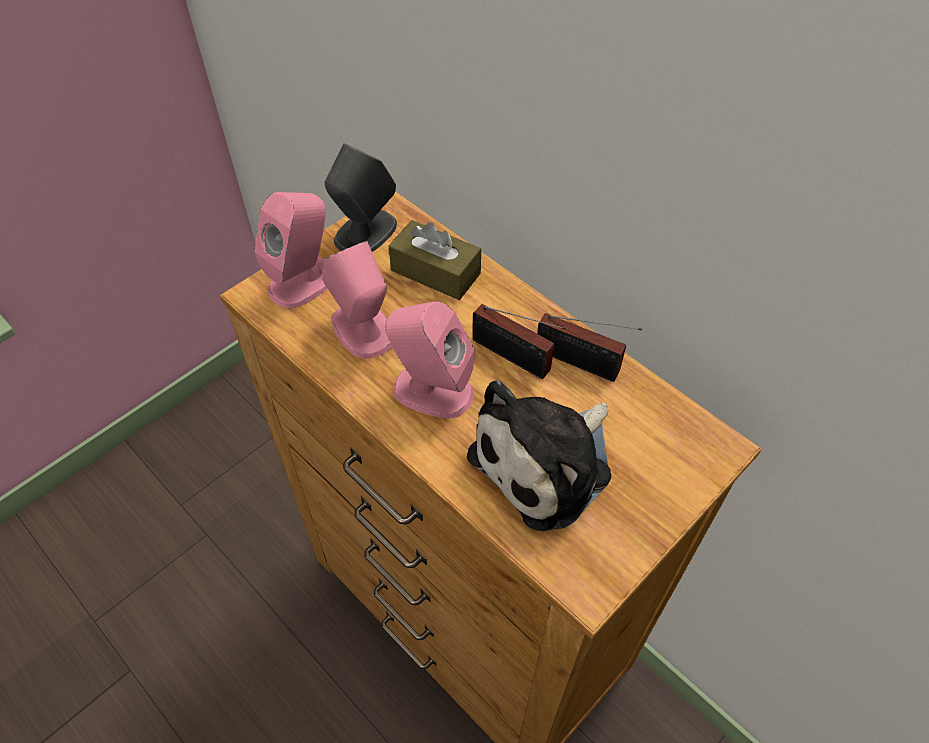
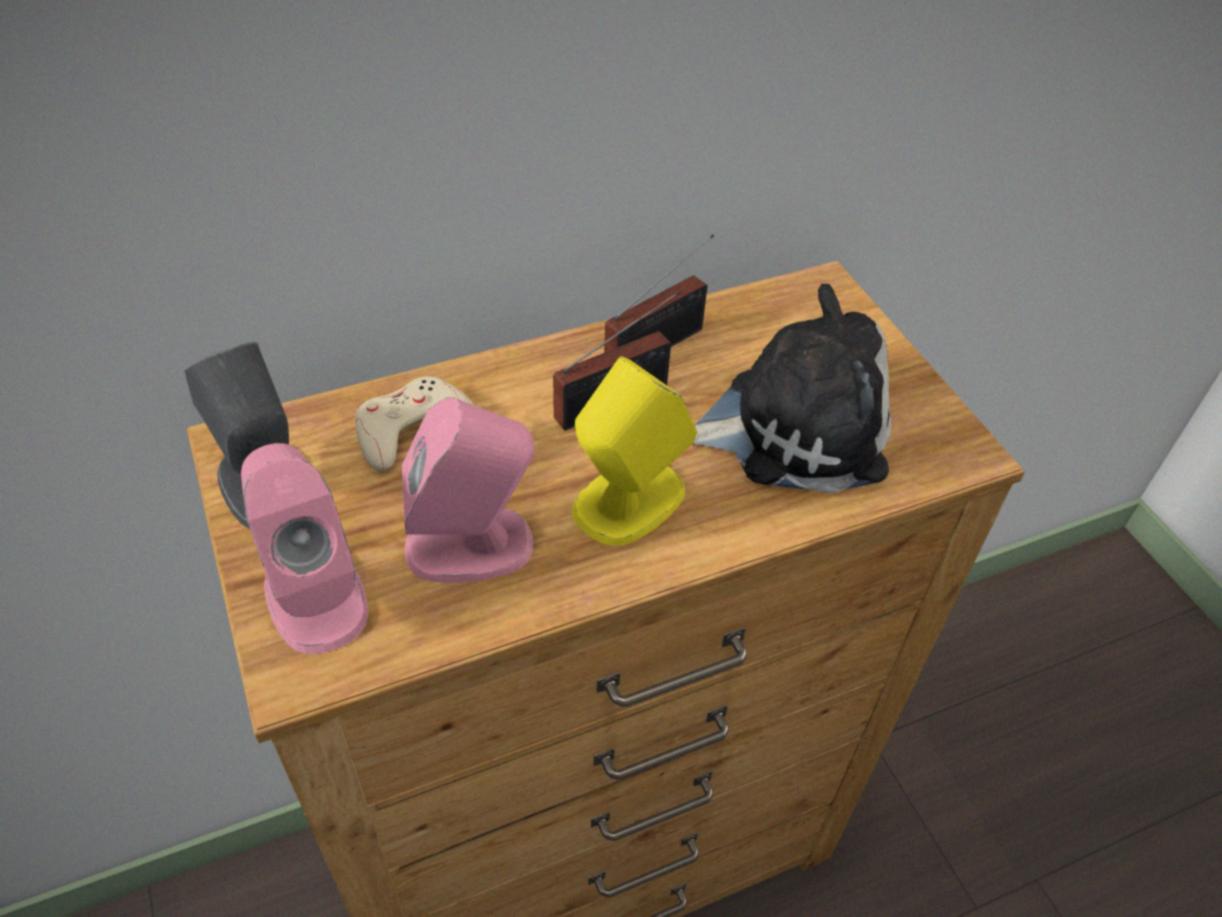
camera: 70 degrees left, 5 degrees down
(431, 390) = (627, 501): pink speaker -> yellow speaker
(435, 272) = (412, 429): brown tissue box -> beige game controller
(547, 463) = (792, 427): plush toy -> plush toy turned 75 degrees counterclockwise

